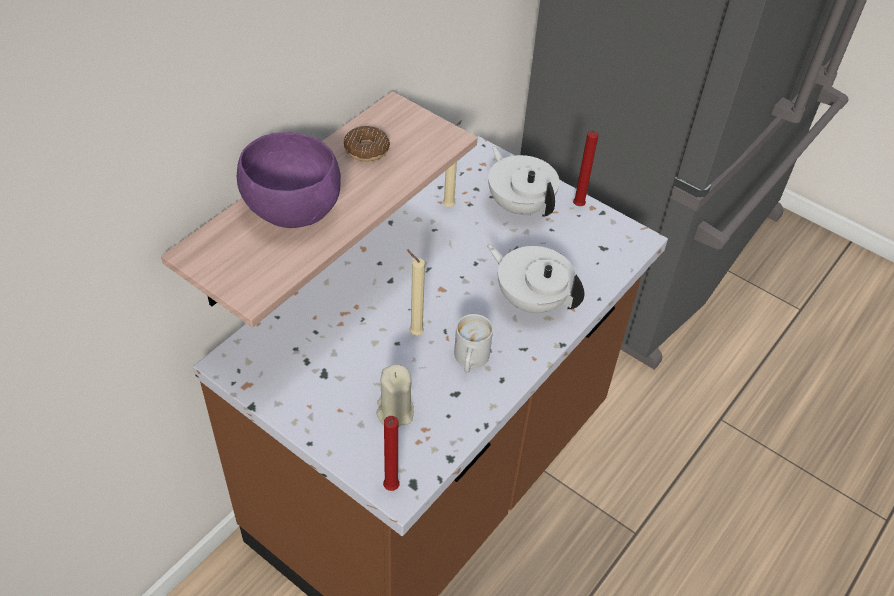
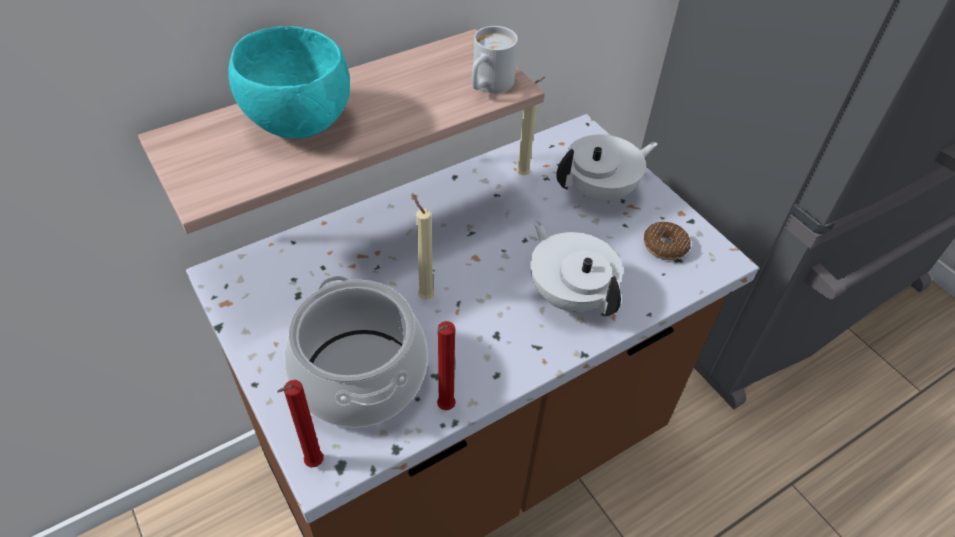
camera: 20 degrees right, 0 degrees up
(293, 213) = (298, 124): purple bowl -> turquoise bowl
(366, 150) = (414, 79): donut -> donut (665, 246)
(394, 411) = (361, 376): beige candle -> cooking pot
(470, 361) = (470, 343): white mug -> white mug (488, 86)
(520, 205) = (600, 191): white teapot -> white teapot turned 75 degrees clockwise
(578, 207) = (665, 209): red candle -> red candle (444, 408)

